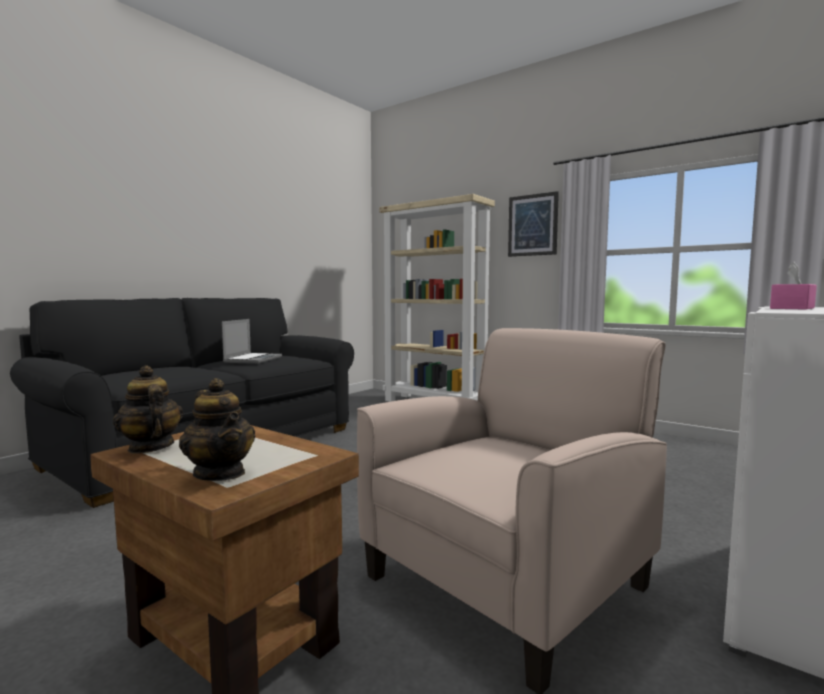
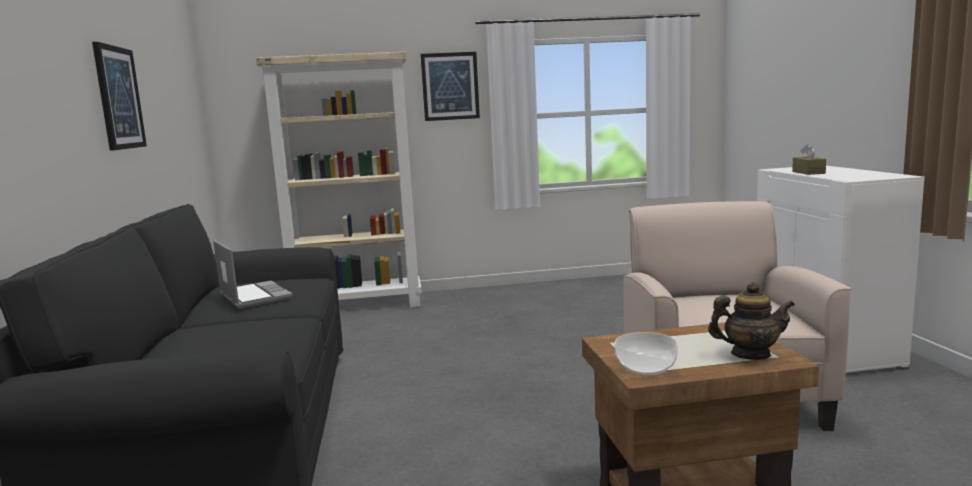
camera: 45 degrees left, 5 degrees up
(150, 447) = (646, 367): teapot -> bowl
(241, 227) = (119, 98): none -> picture
(792, 308) = (808, 172): pink tissue box -> brown tissue box

